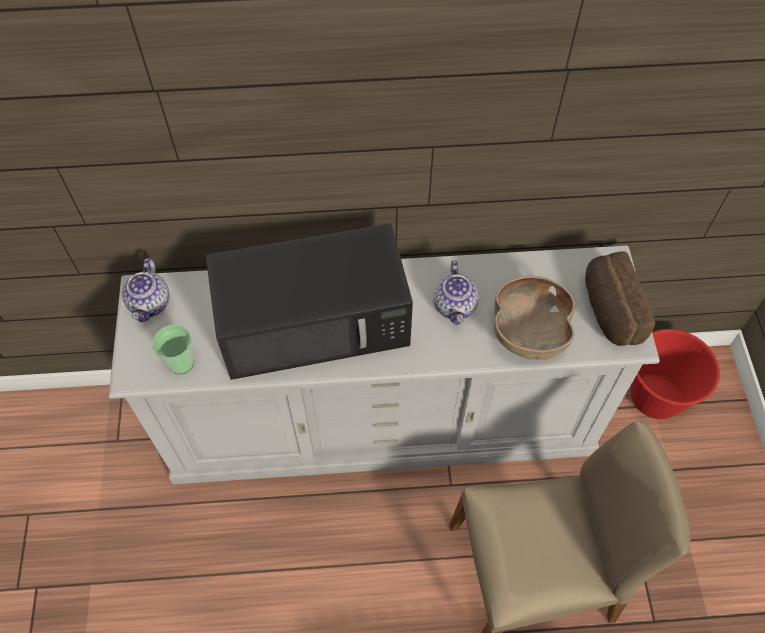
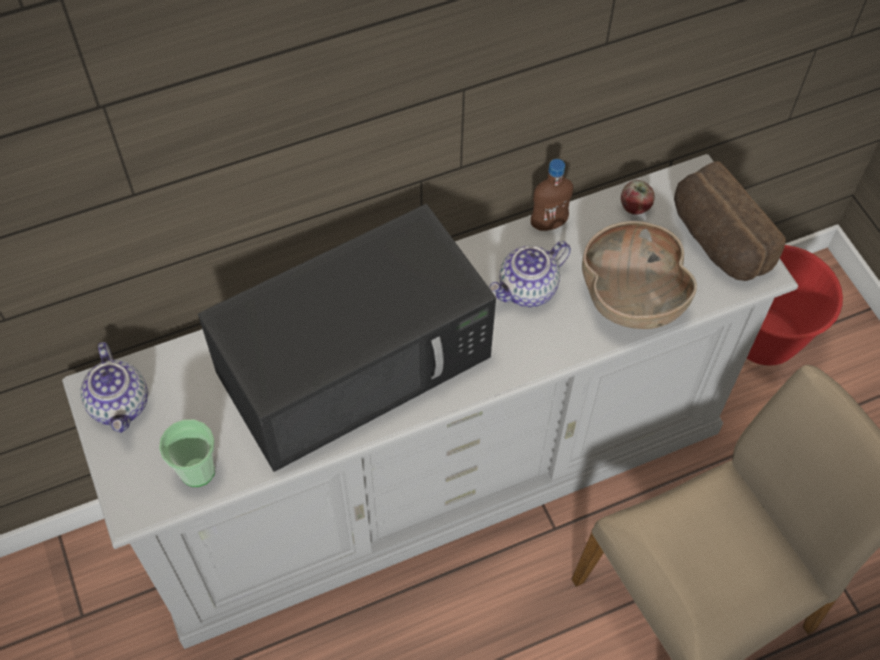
camera: 20 degrees left, 0 degrees up
(455, 306) = (528, 290): teapot -> teapot turned 75 degrees clockwise
(489, 263) = (548, 223): none -> brown bottle
(557, 269) = (635, 206): none -> apple

